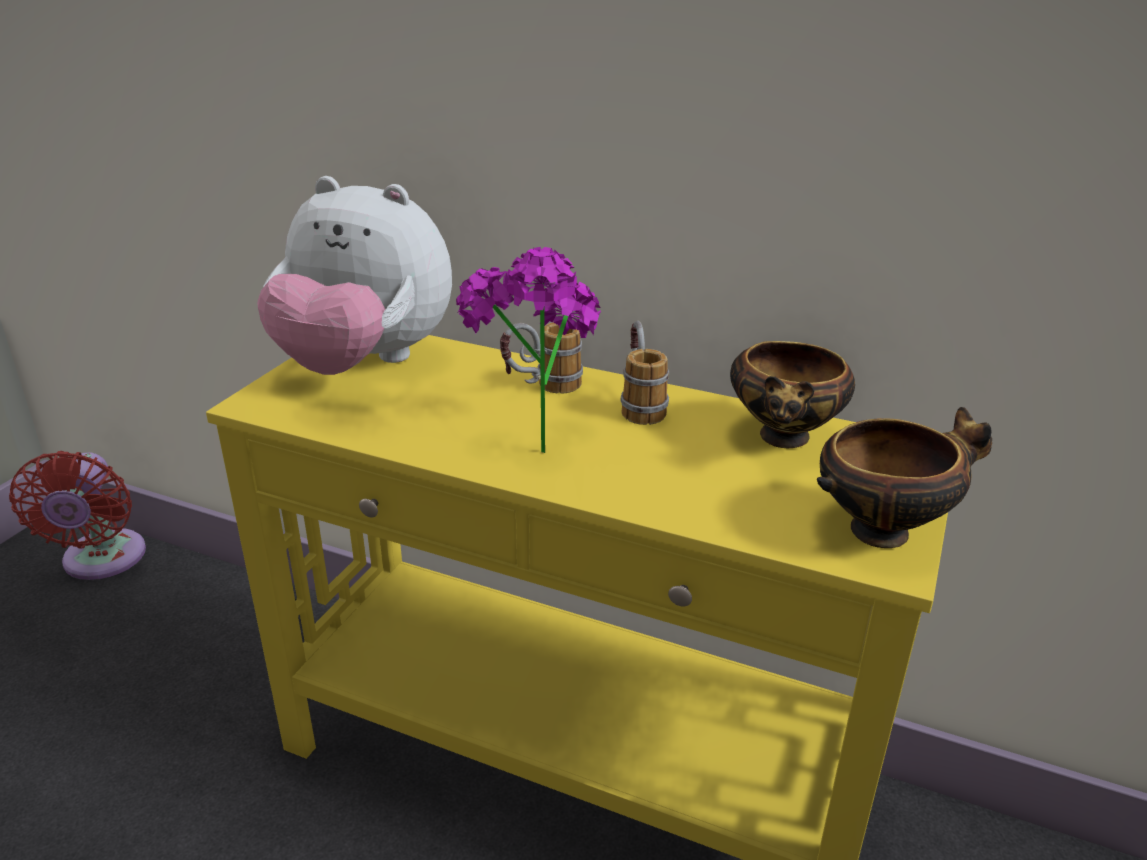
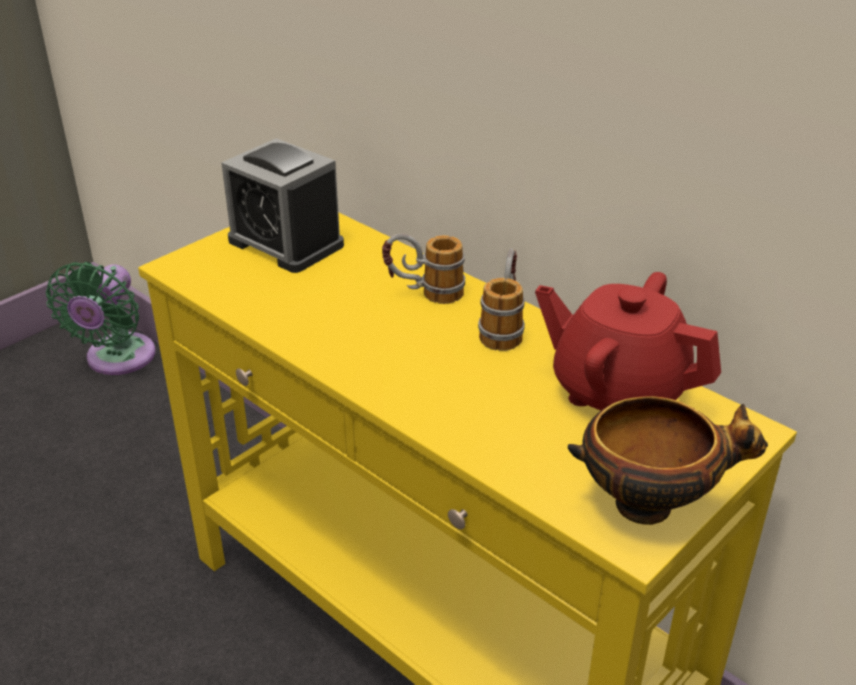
camera: 20 degrees right, 5 degrees up
(102, 561) = (117, 359): red fan -> green fan
(364, 364) = (286, 243): plush toy -> alarm clock
(531, 439) = (384, 345): potted plant -> none
(784, 439) = (617, 391): bowl -> red teapot

